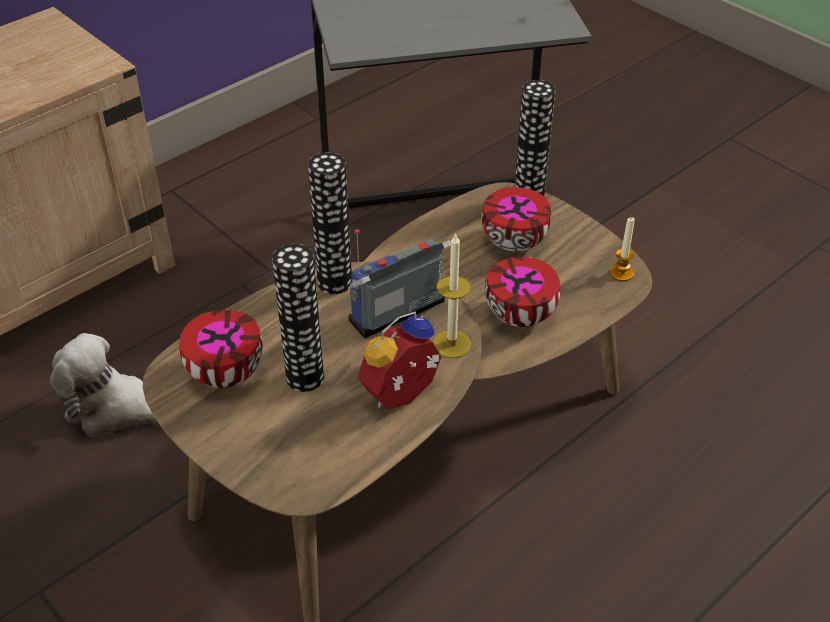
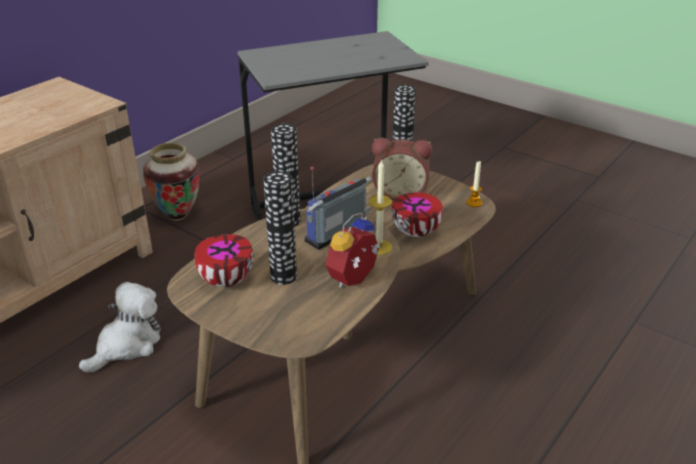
camera: 10 degrees left, 10 degrees down
(116, 410) = (127, 345): plush toy -> plush toy turned 120 degrees clockwise
(220, 209) = (178, 216): none -> vase
(515, 241) = (400, 192): bowl -> alarm clock

